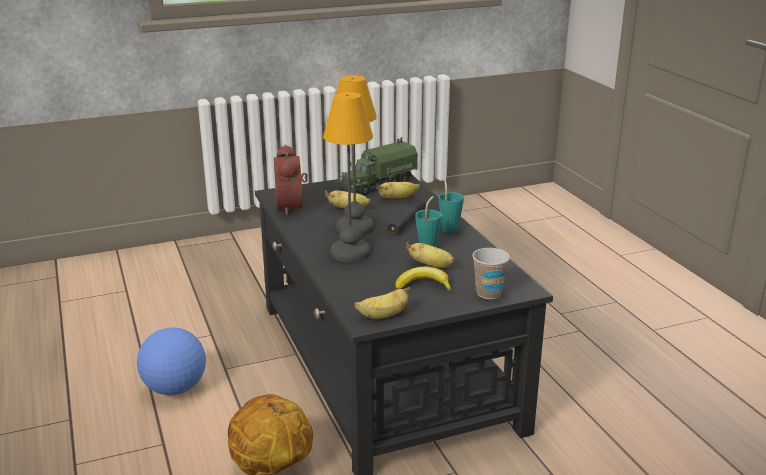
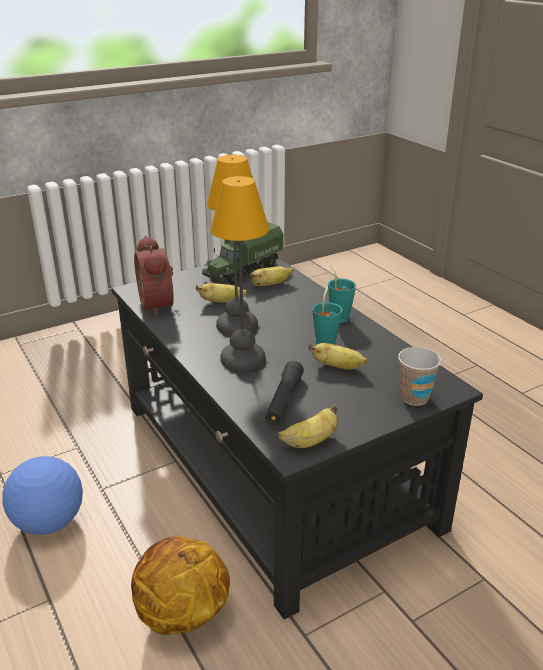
camera: 10 degrees left, 5 degrees up
(406, 223) = (290, 314): black flashlight -> black flashlight (284, 400)
(423, 285) = (339, 395): banana -> none

